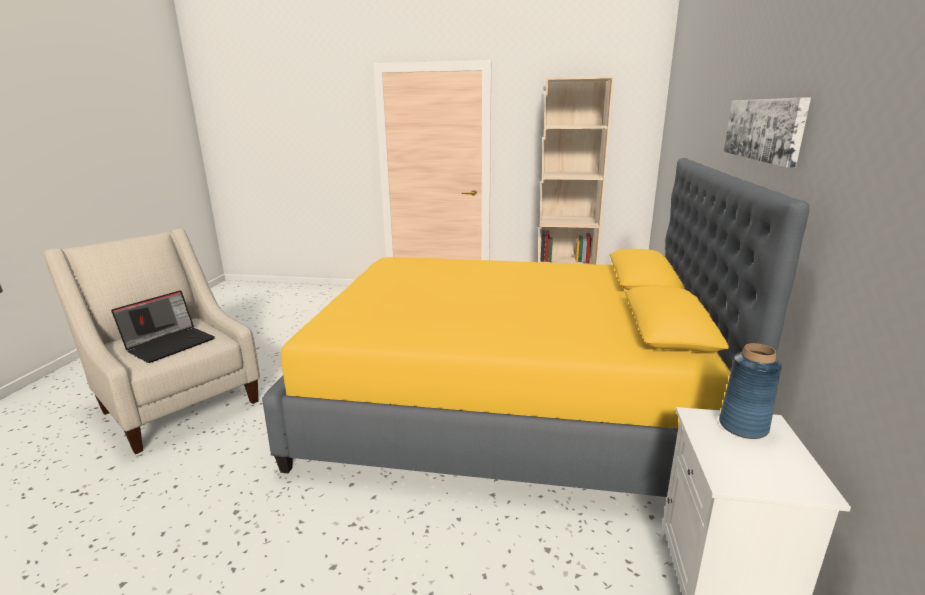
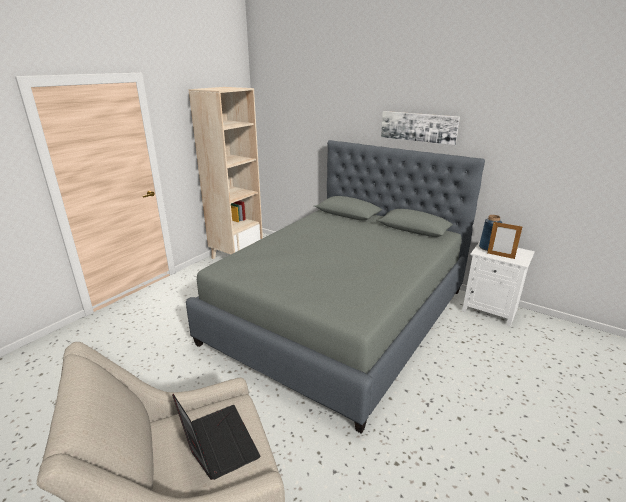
camera: 65 degrees left, 5 degrees up
(505, 404) = (340, 316): yellow bed -> grey bed
(721, 447) = (500, 256): none -> picture frame

